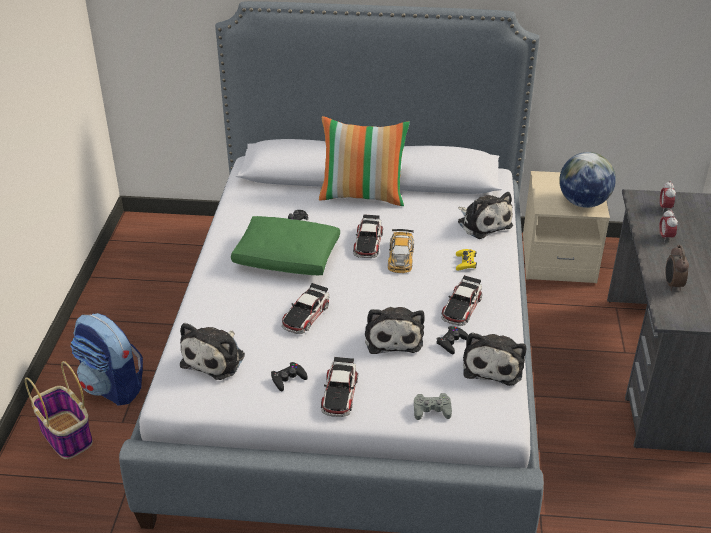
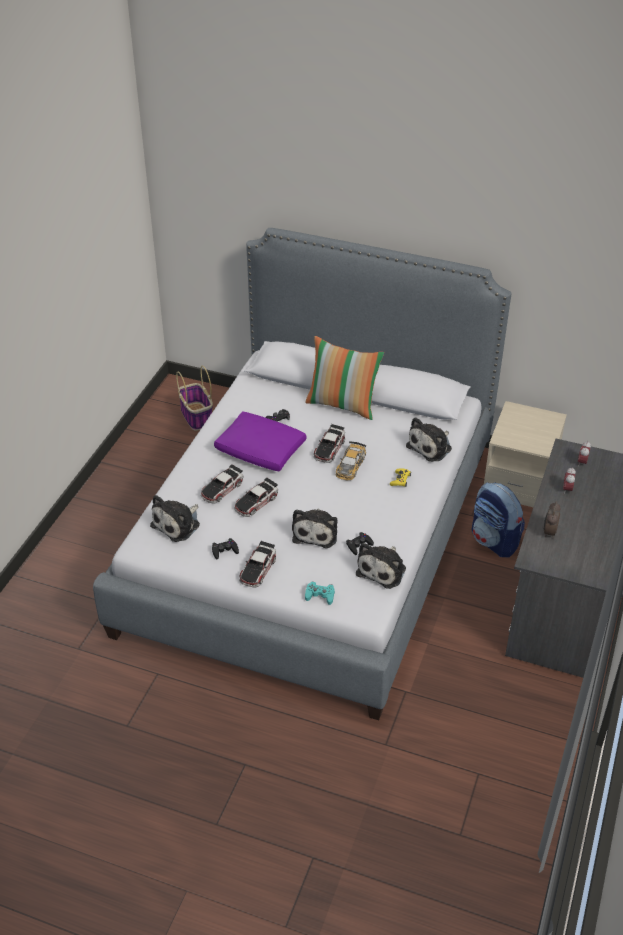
camera: 15 degrees right, 5 degrees up
(67, 435) = (75, 557): basket -> basket (197, 417)
(113, 387) = (118, 526): backpack -> backpack (494, 541)
(288, 257) = (261, 450): green pillow -> purple pillow
(431, 410) = (320, 595): grey game controller -> turquoise game controller
(461, 307) = (380, 517): toy car -> toy car (222, 488)
(483, 223) = (431, 447): plush toy -> plush toy turned 60 degrees clockwise
(583, 203) = (536, 439): globe -> none

